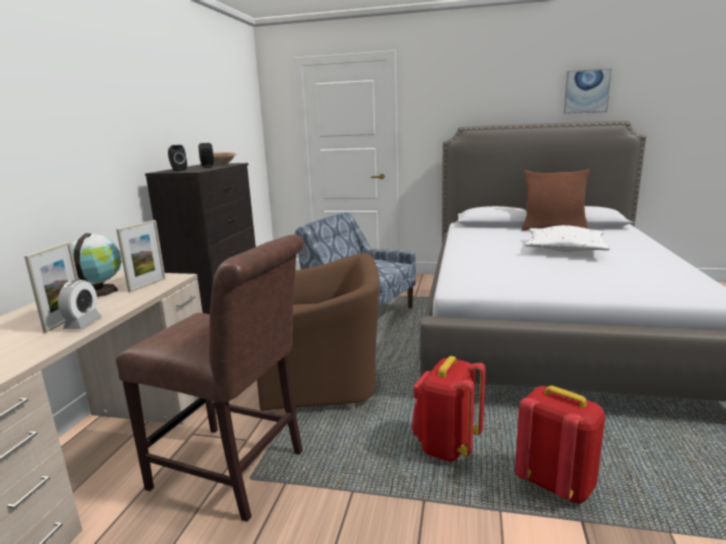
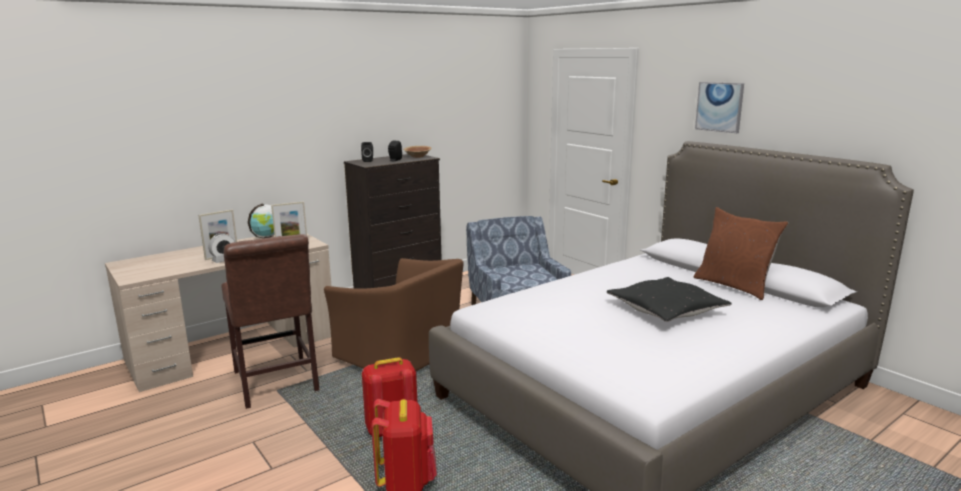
camera: 40 degrees right, 0 degrees up
(564, 249) = (666, 309): white pillow -> black pillow
(586, 91) = (842, 116): picture -> picture (719, 107)

